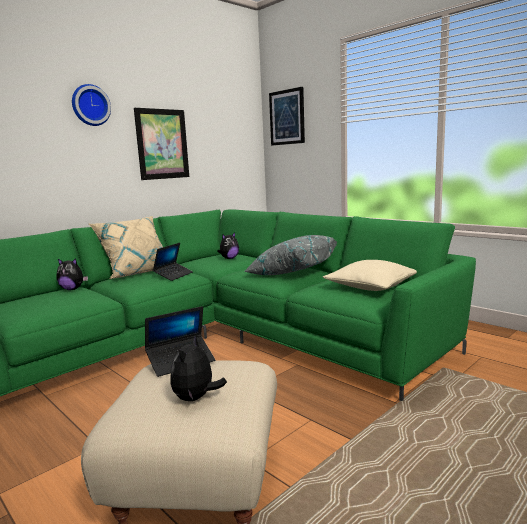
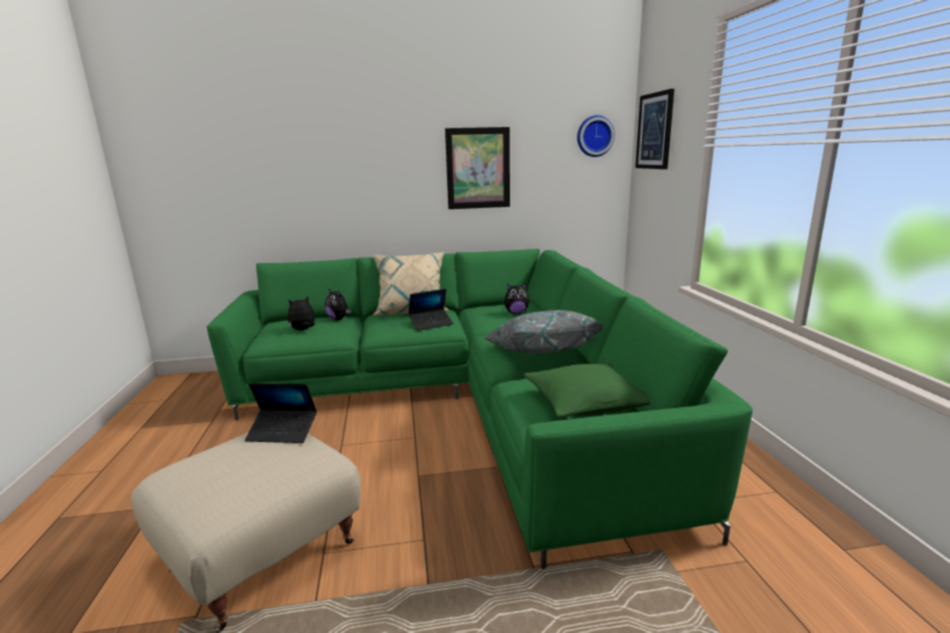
camera: 35 degrees right, 5 degrees up
(90, 105) = (395, 129): wall clock -> wall clock (594, 136)
(196, 398) = (226, 478): plush toy -> plush toy (303, 330)
(370, 286) = (585, 403): beige pillow -> green pillow

